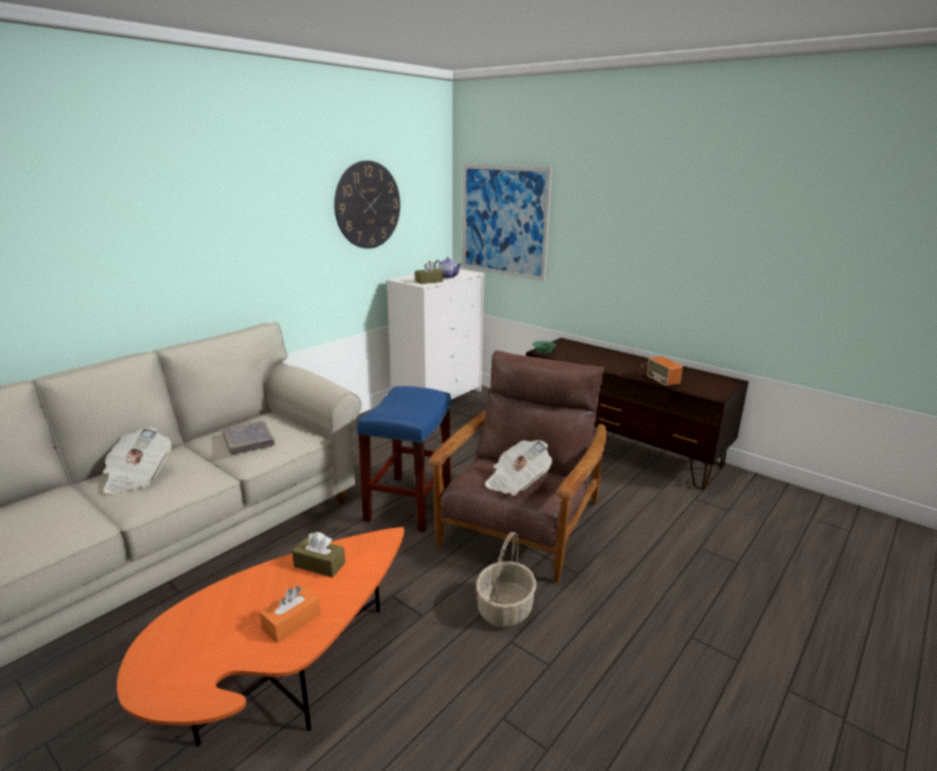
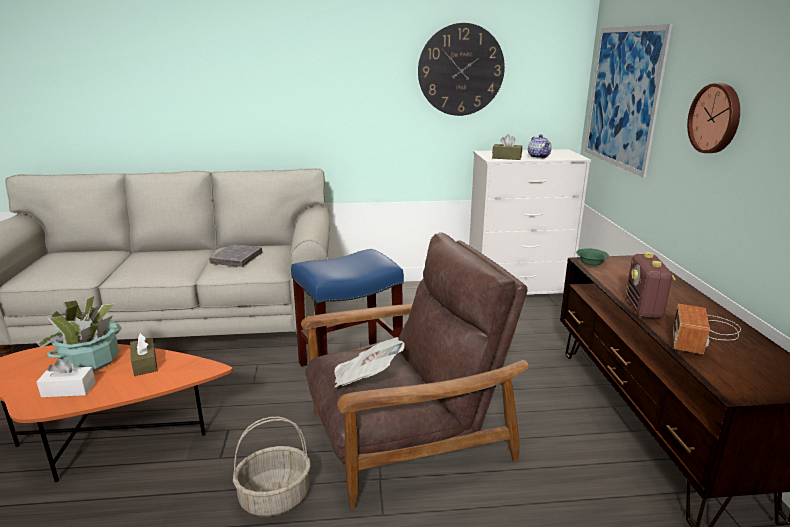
camera: 45 degrees right, 0 degrees up
(137, 477) = (155, 259): newspaper -> none
(256, 593) = (90, 361): none -> potted plant
(292, 622) = (68, 389): orange tissue box -> white tissue box
(610, 234) = (716, 118): none -> wall clock
(617, 370) = (644, 309): none -> radio

